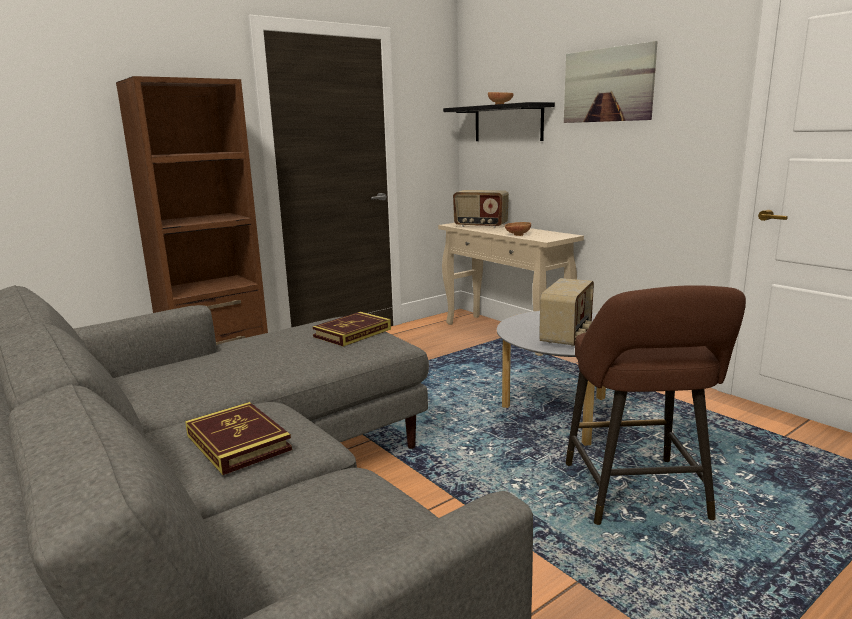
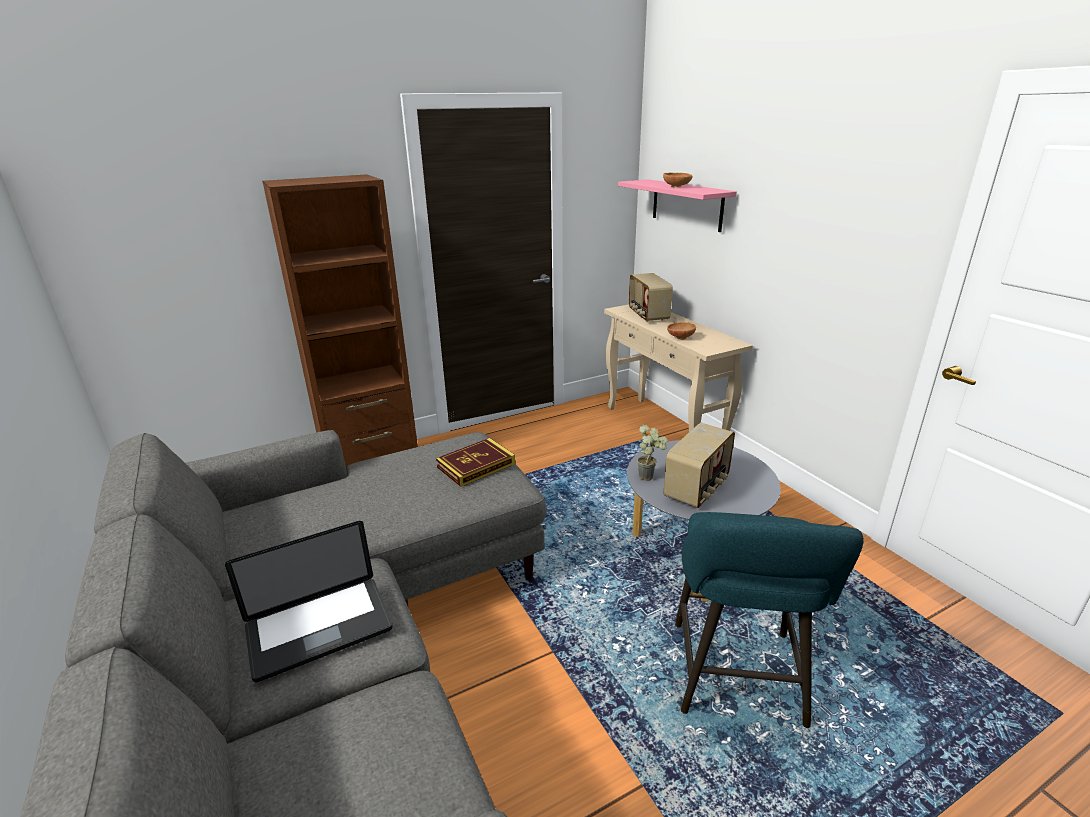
camera: 10 degrees right, 10 degrees up
(238, 442) = (319, 628): book -> laptop
(480, 226) = (647, 315): radio -> radio turned 45 degrees clockwise
(508, 123) = (686, 204): black shelf -> pink shelf
(520, 333) = (650, 477): none -> potted plant
(607, 85) = (795, 183): picture -> none
(637, 496) = (737, 679): brown stool -> turquoise stool

